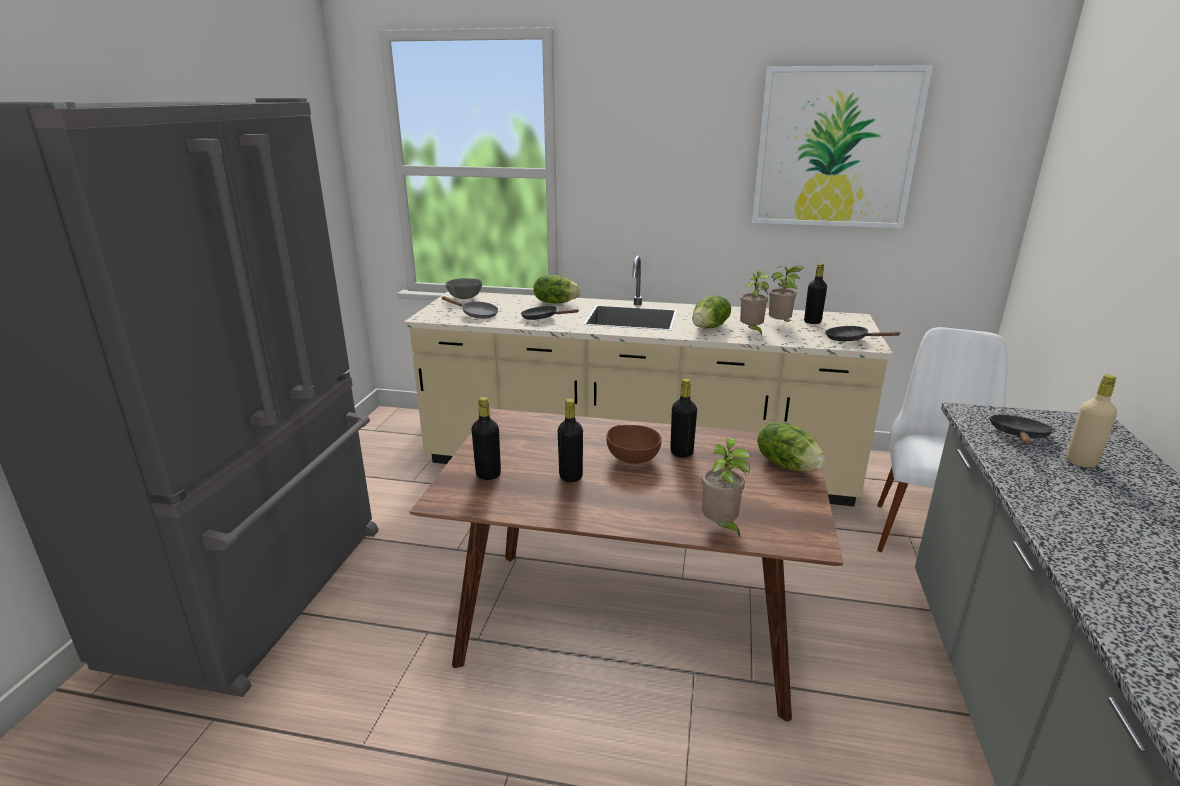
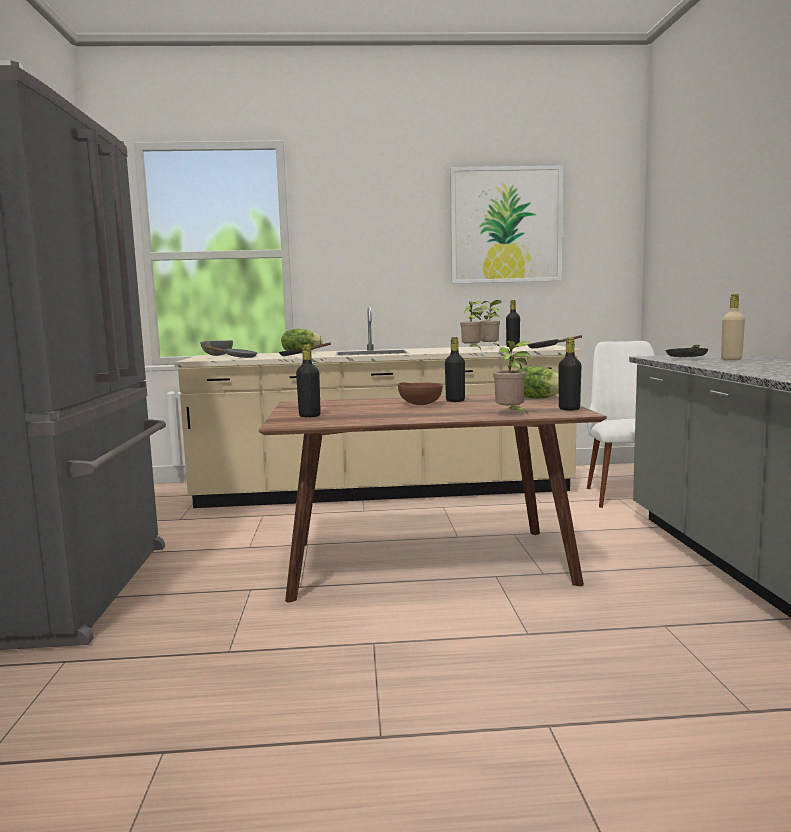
camera: 15 degrees left, 15 degrees down
(570, 476) = (378, 412): black bottle -> black bottle (569, 409)
(710, 327) = (438, 351): lettuce -> none

